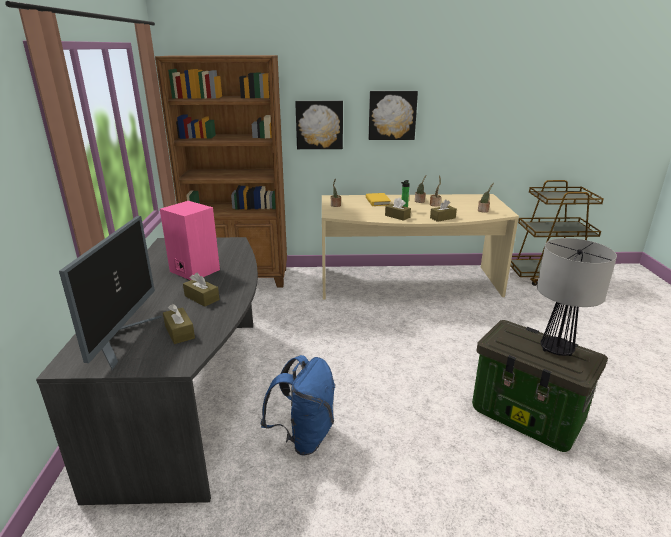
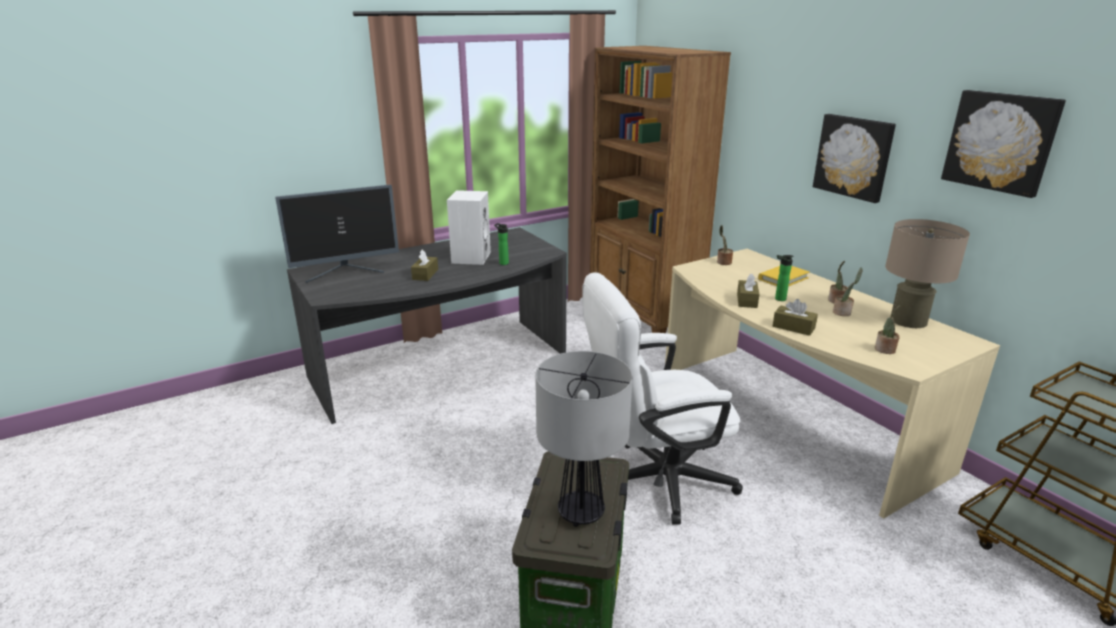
camera: 60 degrees right, 0 degrees up
(179, 332) = (366, 284): brown tissue box -> none
(193, 270) = (470, 257): pink speaker -> white speaker
(229, 262) = (502, 263): none -> bottle
(304, 436) = (427, 440): blue backpack -> none
(319, 124) = (762, 151): picture -> picture (1001, 142)
(435, 347) = (654, 480): none -> white office chair
(456, 197) = (908, 320): none -> beige table lamp

